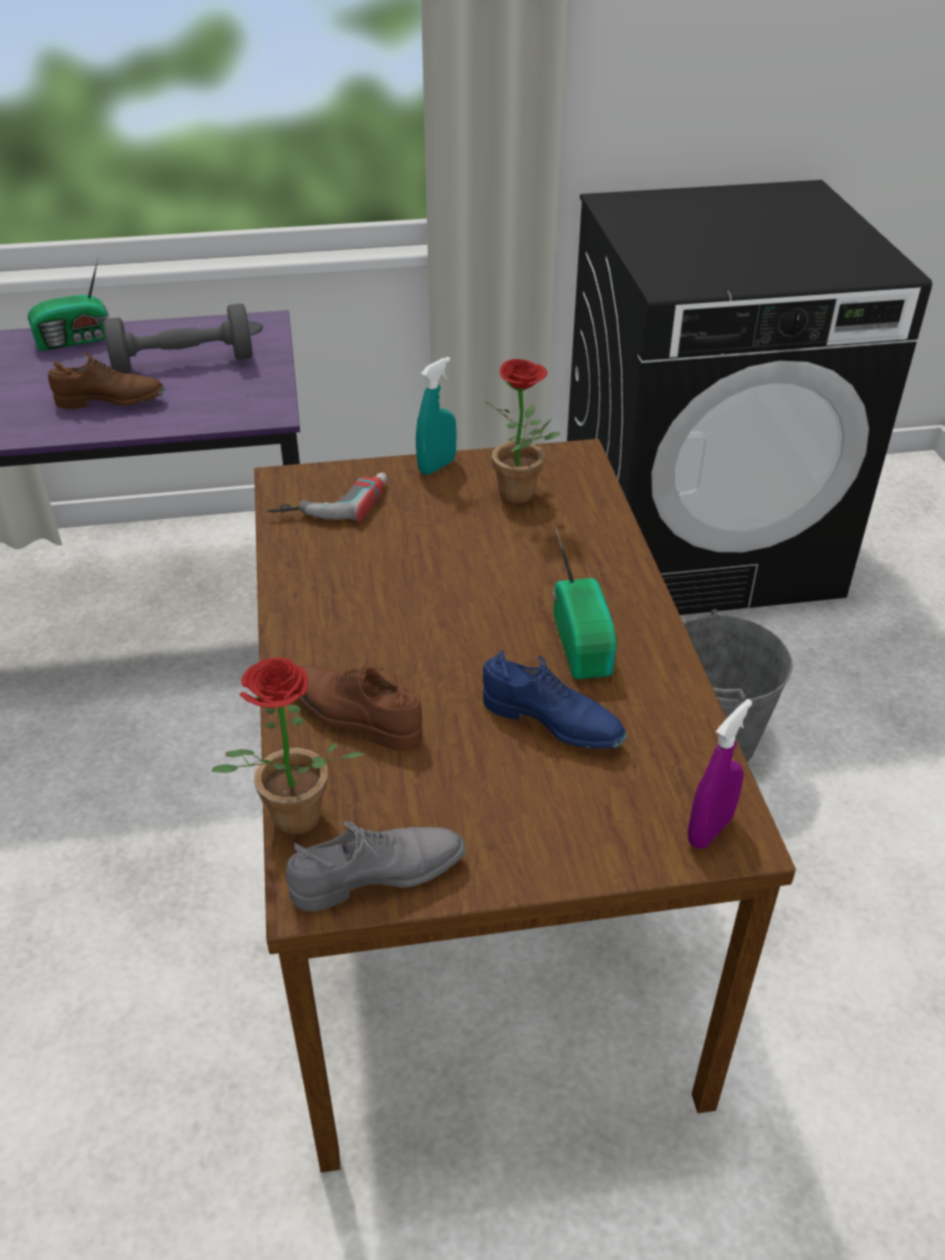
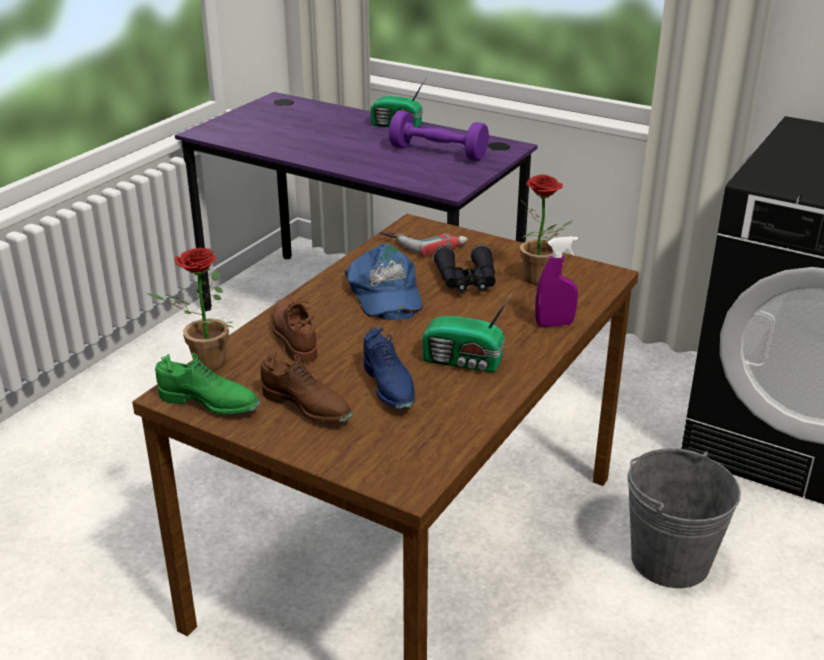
camera: 40 degrees right, 10 degrees down
(111, 401) = (375, 158): brown shoe -> brown shoe (307, 407)
(183, 363) = (438, 152): grey dumbbell -> purple dumbbell
(378, 595) = (384, 293): none -> blue cap
(378, 876) = (209, 403): grey shoe -> green shoe
(437, 466) = (509, 248): turquoise spray bottle -> none
(448, 532) = (466, 281): none -> black binoculars
(584, 642) = (464, 362): radio -> radio turned 75 degrees clockwise
(710, 830) = (399, 474): purple spray bottle -> purple spray bottle (554, 324)

